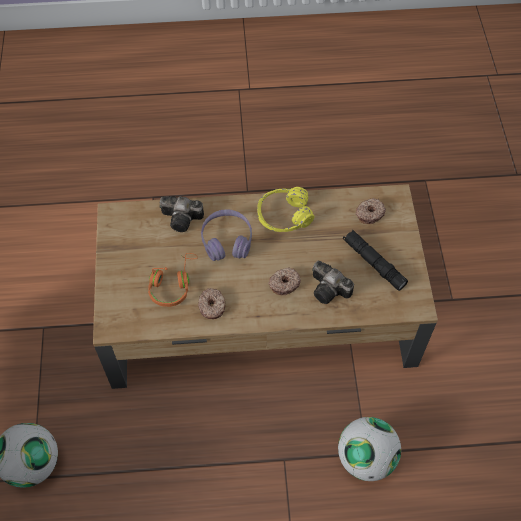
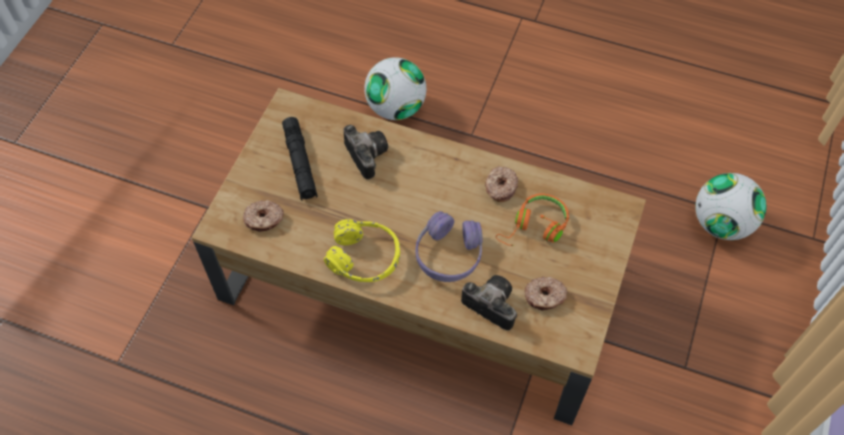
camera: 155 degrees left, 0 degrees up
(284, 283) = (410, 180): donut -> donut (544, 297)

